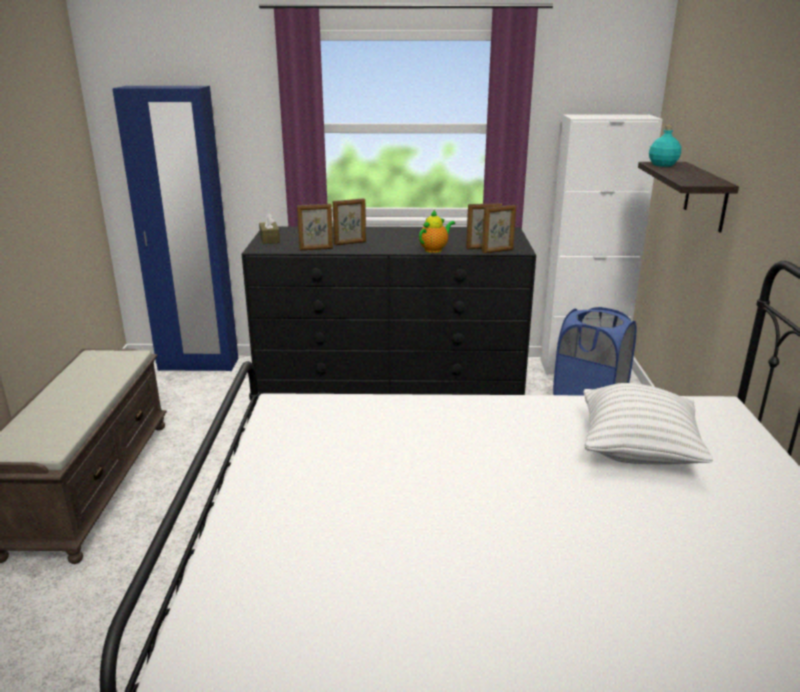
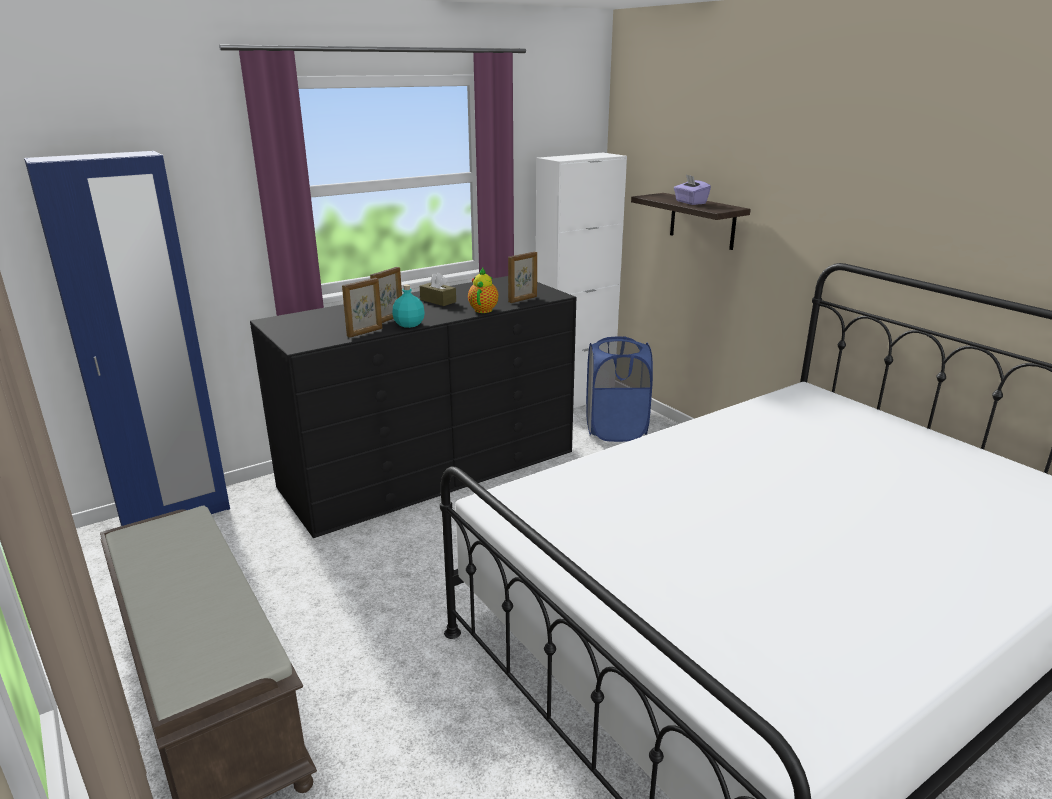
camera: 35 degrees left, 0 degrees up
(269, 239) = (290, 333): brown tissue box -> brown tissue box (438, 301)
(498, 251) = (541, 300): picture frame -> none
(637, 451) = (808, 441): white pillow -> none
(662, 165) = (657, 197): turquoise bottle -> turquoise bottle (408, 324)
(684, 173) = (690, 202): none -> purple tissue box

